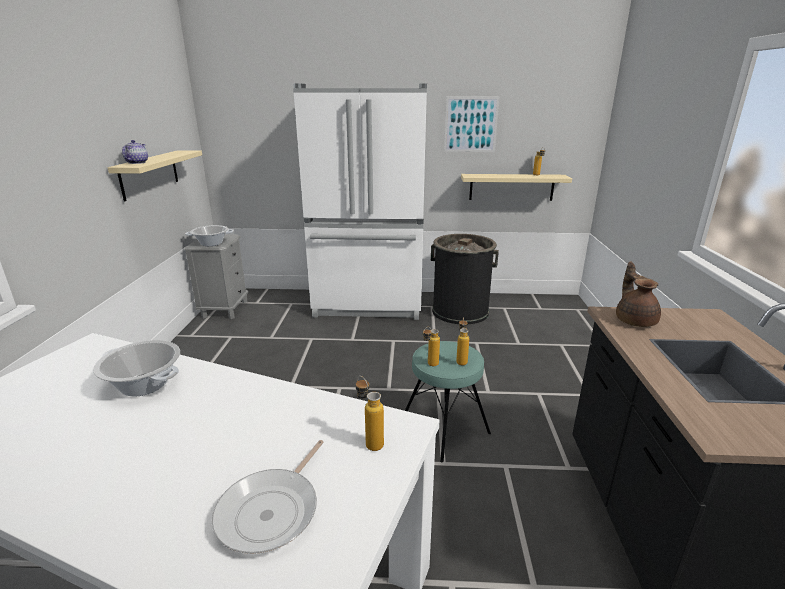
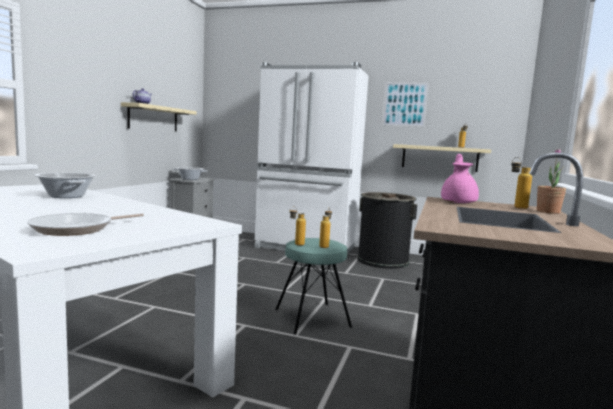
camera: 15 degrees right, 15 degrees down
(369, 441) = (178, 223): bottle -> bottle (516, 207)
(634, 320) = (458, 202): brown teapot -> pink teapot
(731, 328) = (548, 212): none -> potted plant

